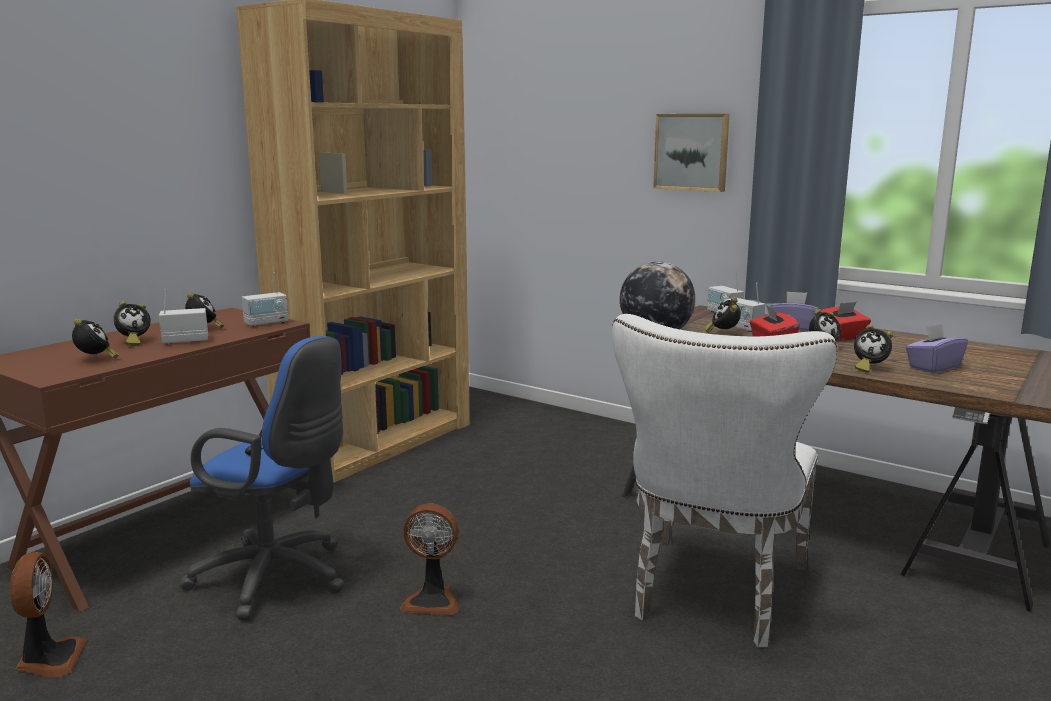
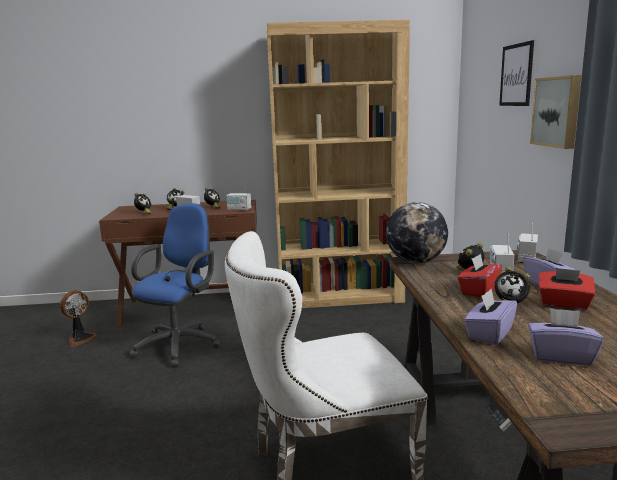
camera: 50 degrees right, 0 degrees up
(278, 579) = (181, 344): blue office chair -> blue office chair turned 135 degrees counterclockwise
(432, 601) = (205, 385): fan -> none
(605, 107) = (516, 75): none -> picture
(868, 368) = (489, 334): alarm clock -> purple tissue box

